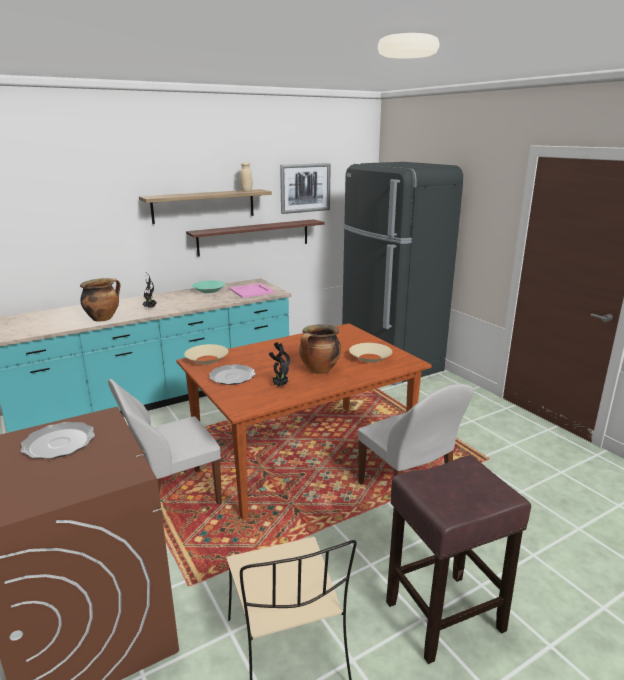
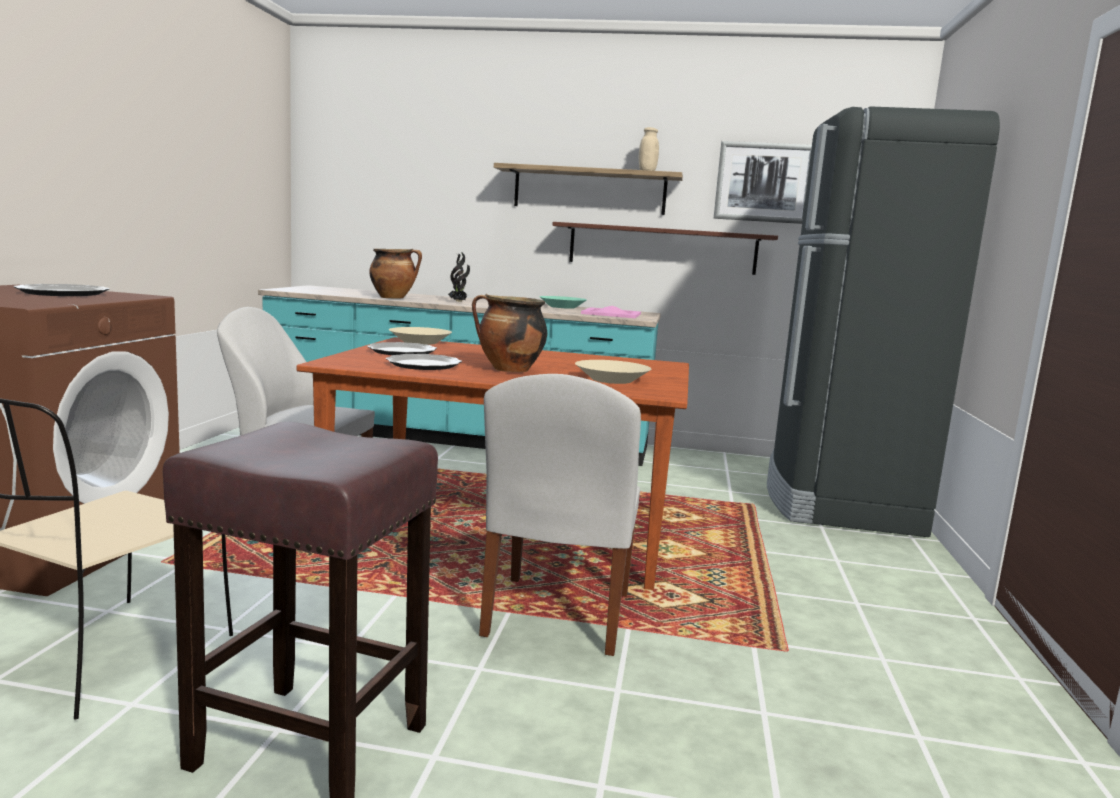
camera: 40 degrees right, 10 degrees down
(280, 386) = (424, 365): potted plant -> plate

